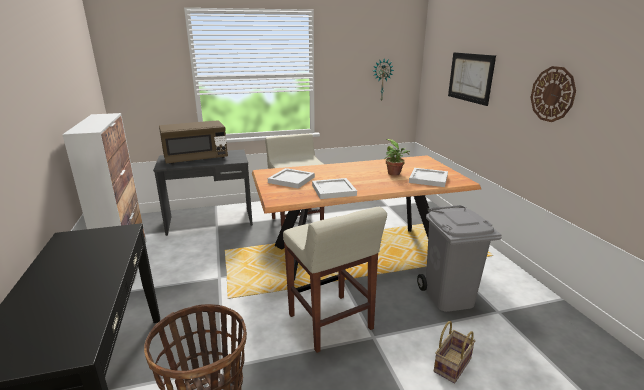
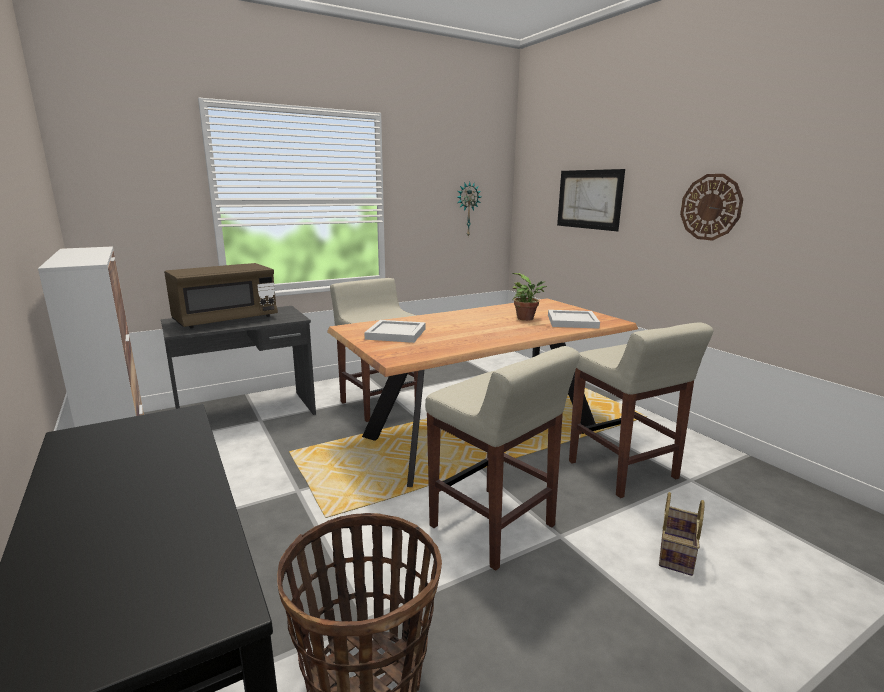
camera: 15 degrees left, 5 degrees down
(333, 190) = (463, 341): white tray -> none
(448, 297) = (623, 471): grey trash can -> beige stool

